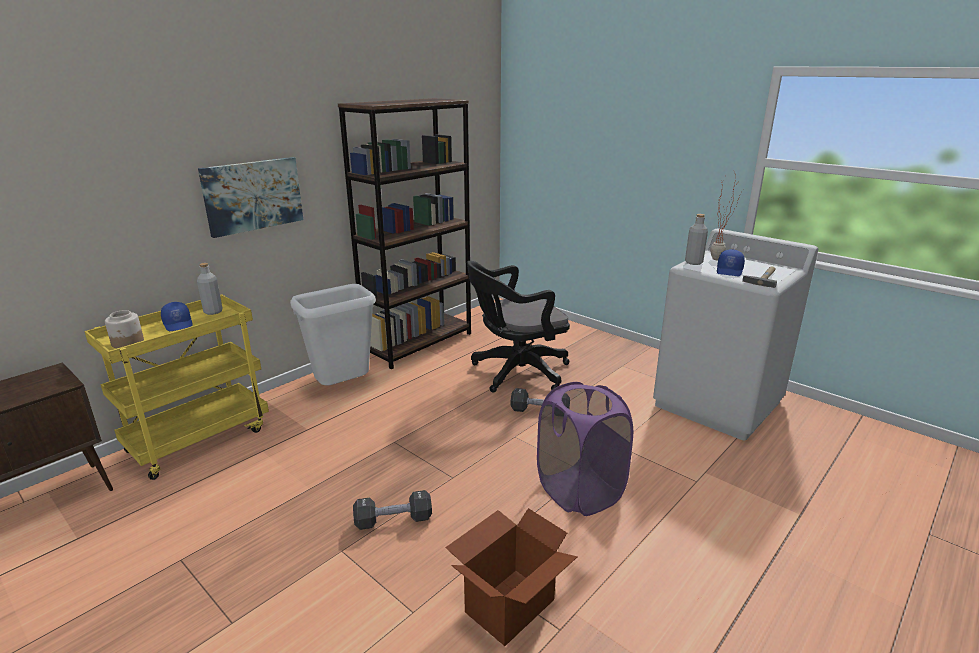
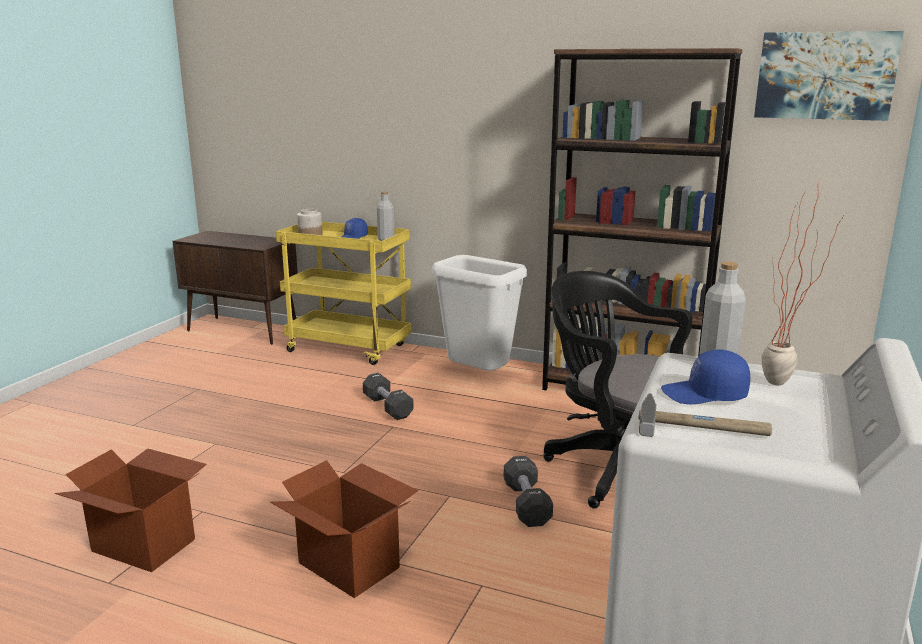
camera: 70 degrees right, 5 degrees down
(253, 195) = (461, 141): picture -> picture (825, 76)
(393, 520) = (261, 457): black dumbbell -> black dumbbell (387, 407)
(579, 491) = (349, 564): purple laundry basket -> cardboard box

